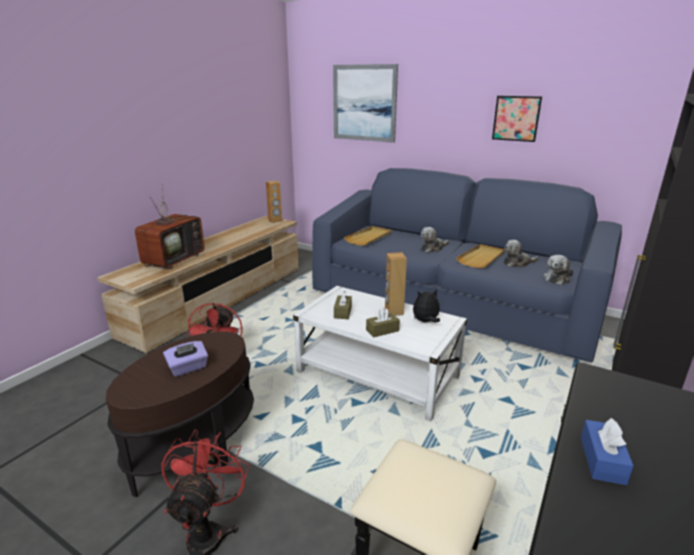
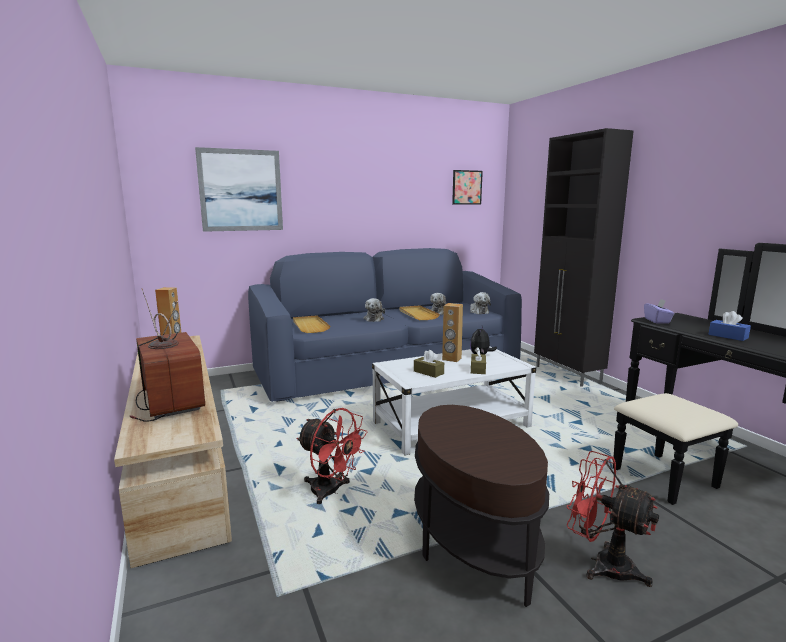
camera: 55 degrees left, 10 degrees down
(188, 368) = (489, 435): purple tissue box -> purple tissue box (657, 321)
(516, 118) = (391, 200): picture -> picture (467, 187)

